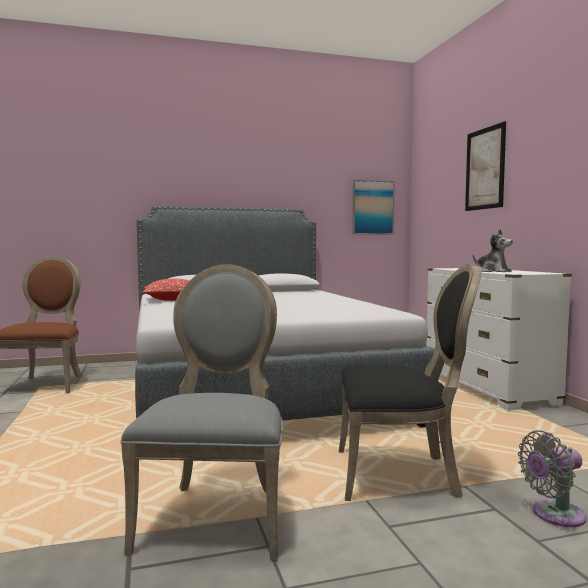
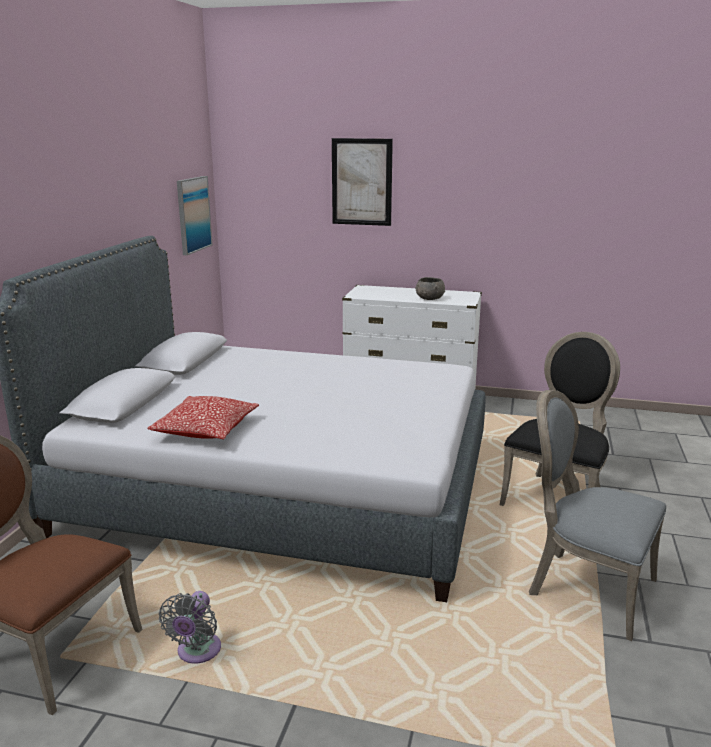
camera: 60 degrees left, 15 degrees up
(493, 271) = (429, 298): plush toy -> grey bowl
(554, 515) = (634, 475): grey fan -> grey fan (197, 652)

